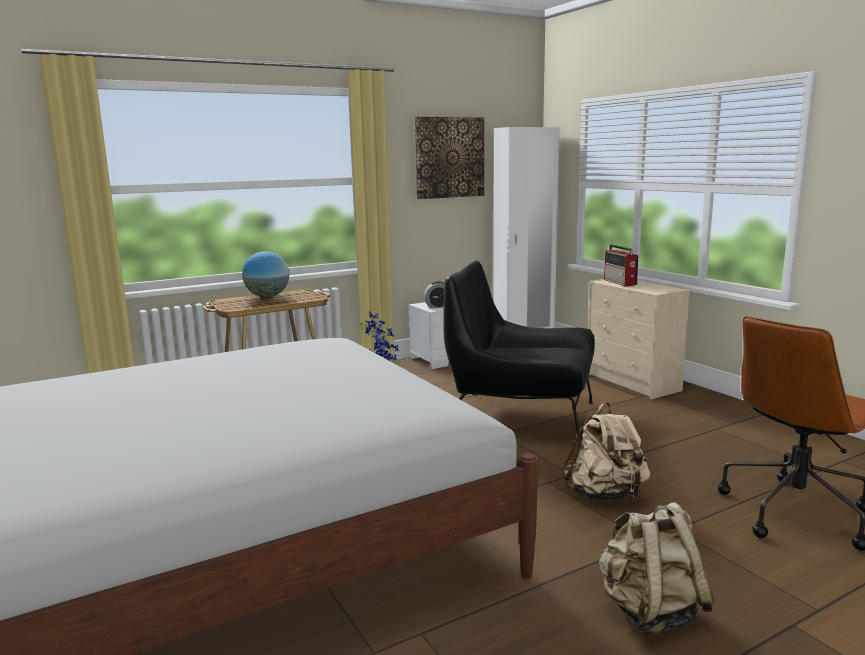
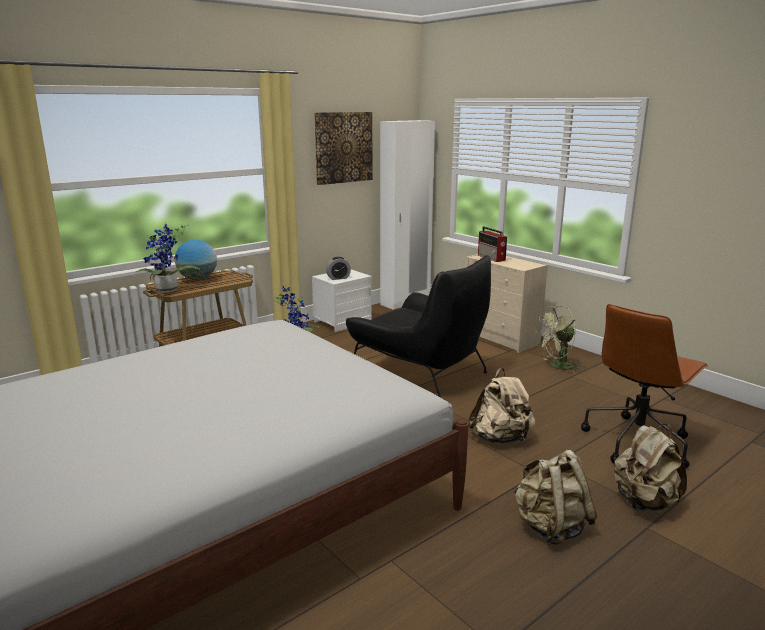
camera: 10 degrees left, 5 degrees up
(228, 306) = (167, 291): none -> potted plant
(520, 416) = (419, 373): black armchair -> black armchair turned 150 degrees counterclockwise
(699, 417) = (557, 366): none -> green fan
(795, 590) = (644, 502): none -> beige backpack

